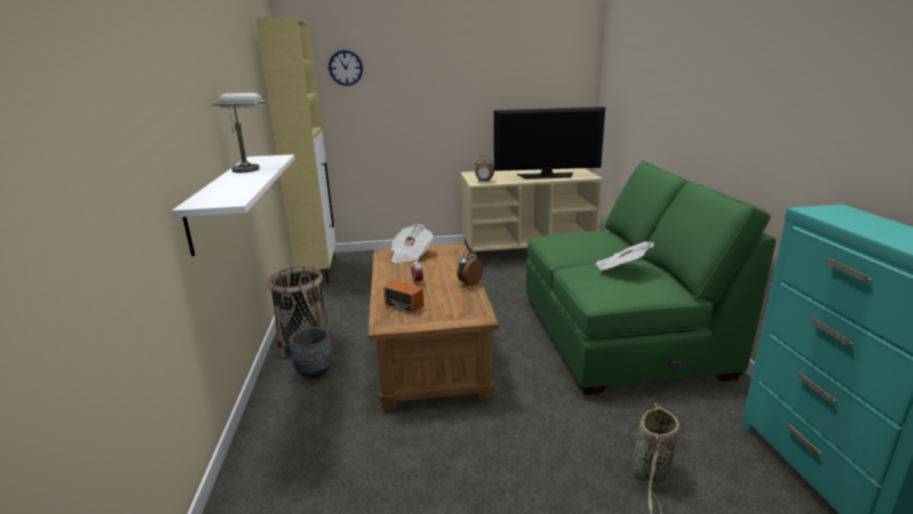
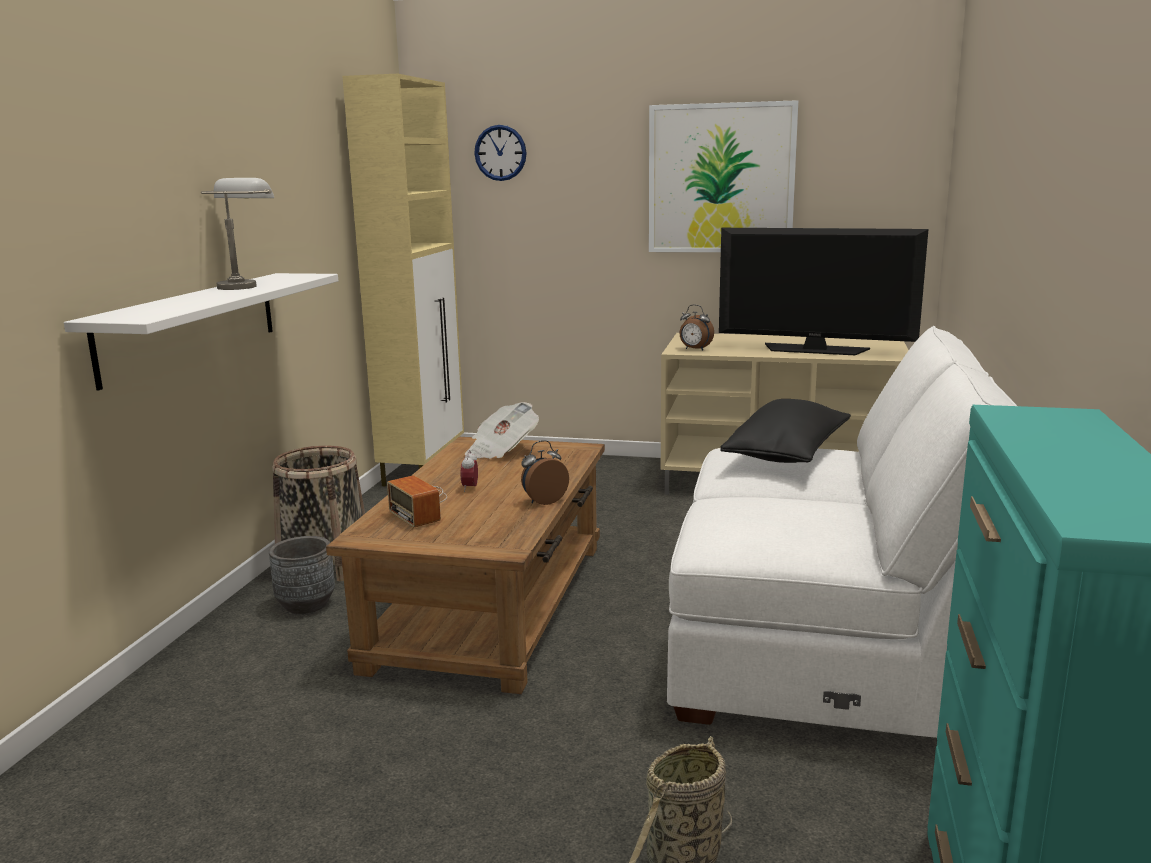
camera: 20 degrees right, 5 degrees down
(481, 81) = (721, 179): none -> picture
(579, 237) = (787, 455): none -> black pillow
(618, 334) = (824, 641): green sofa -> white sofa
(621, 269) = (794, 510): newspaper -> none

